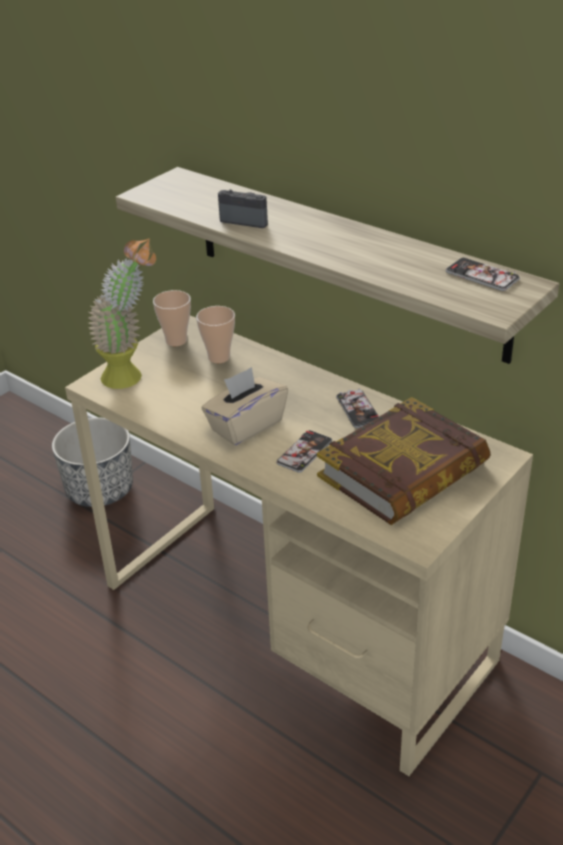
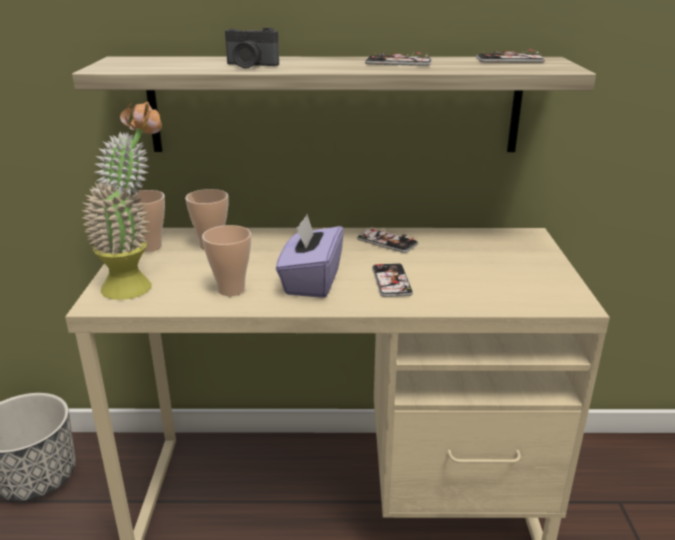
camera: 40 degrees left, 10 degrees down
(183, 409) = (231, 289): none -> cup
(246, 220) = (250, 65): camera -> camera turned 150 degrees counterclockwise
(246, 425) = (311, 281): beige tissue box -> purple tissue box
(371, 250) = (398, 62): none -> phone
(403, 471) = (485, 265): book -> none

